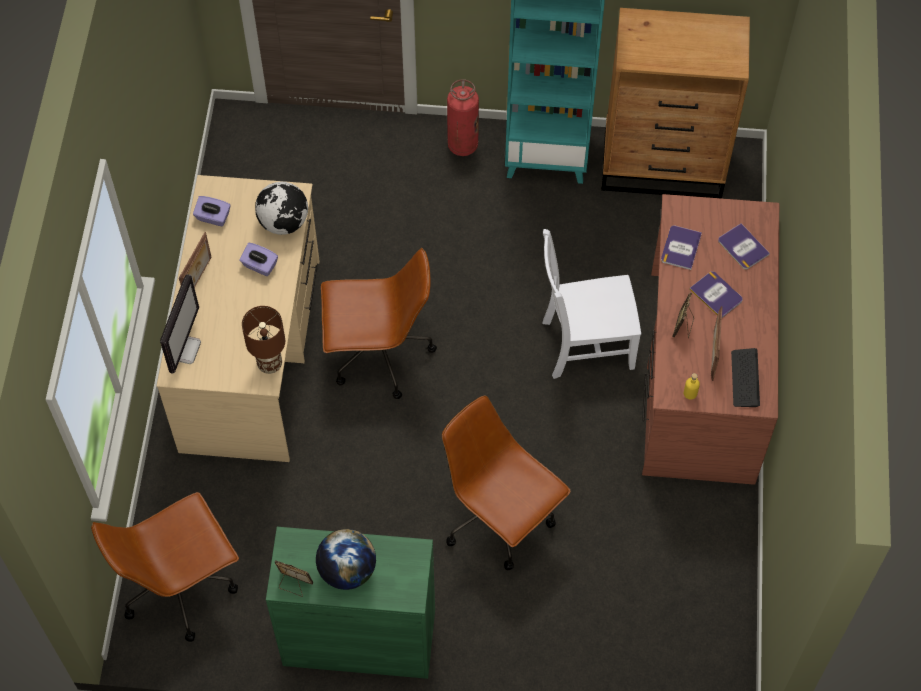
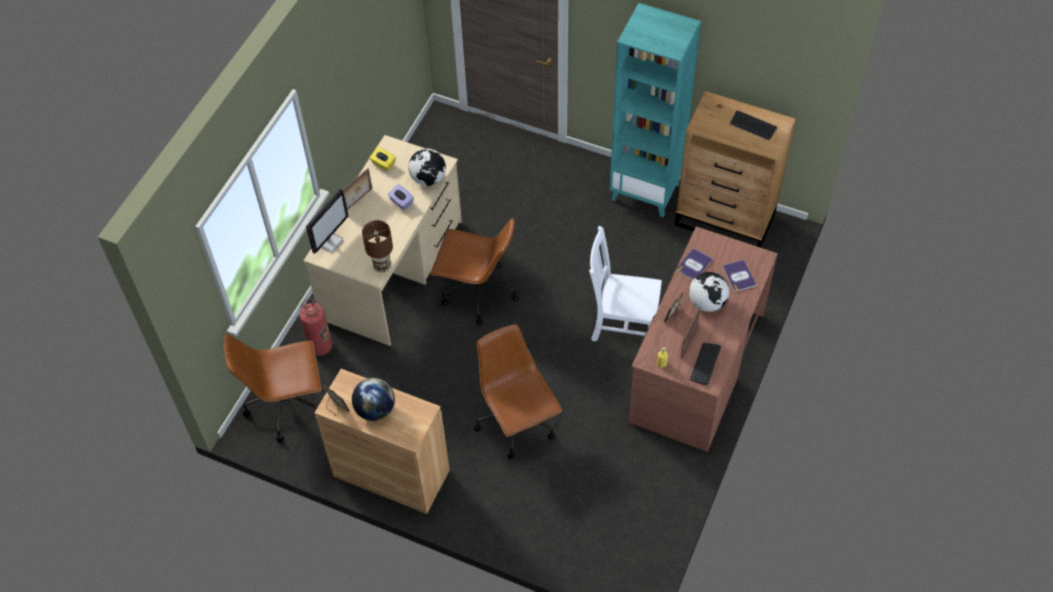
camera: 20 degrees right, 5 degrees down
(213, 217) = (383, 164): purple tissue box -> yellow tissue box
(359, 637) = (391, 473): green cabinet -> brown cabinet
(462, 145) = (589, 171): fire extinguisher -> fire extinguisher (320, 346)
(700, 41) = (753, 126): none -> keyboard
(716, 295) = (707, 302): book -> globe

